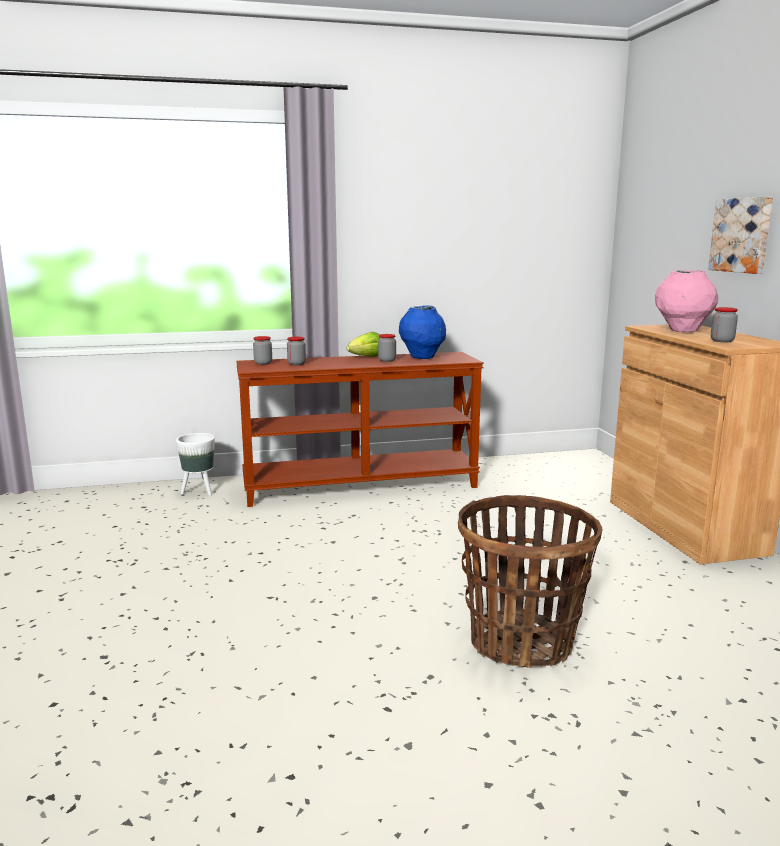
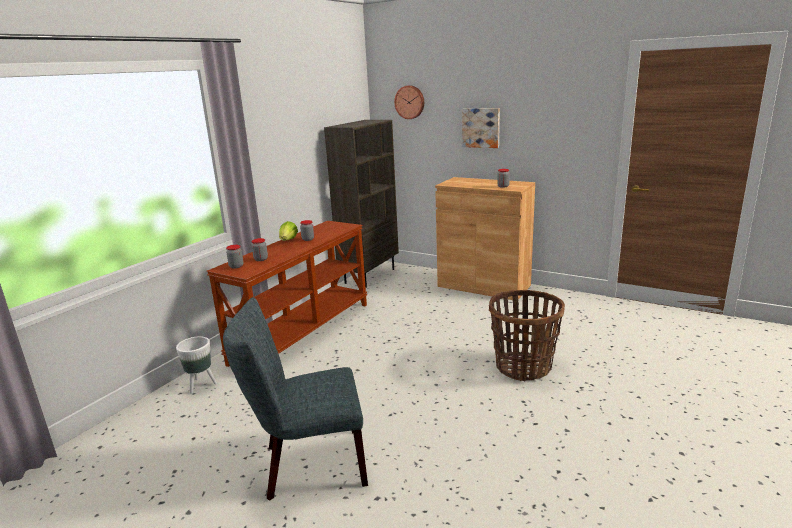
camera: 45 degrees left, 5 degrees up
(125, 594) = (307, 465): none -> grey chair
(422, 357) = (321, 231): blue vase -> none
(545, 461) = (369, 276): none -> brown bookcase
(659, 193) = (410, 102): none -> wall clock
(682, 331) = (469, 183): pink vase -> none

